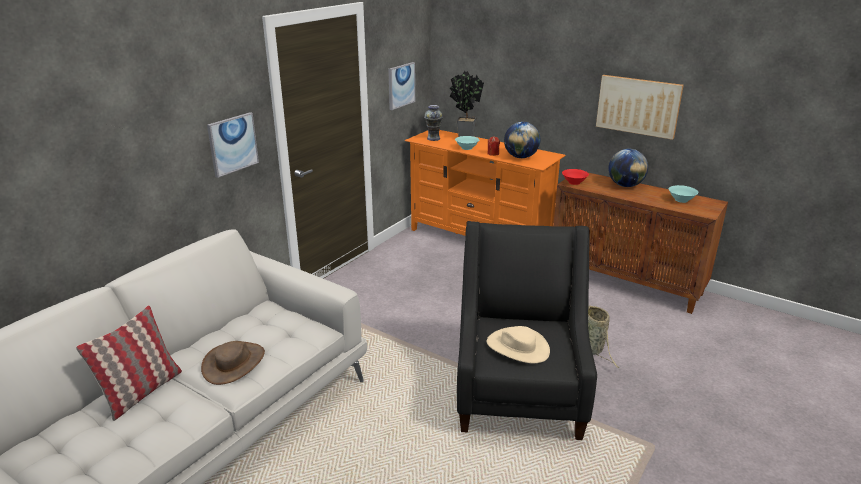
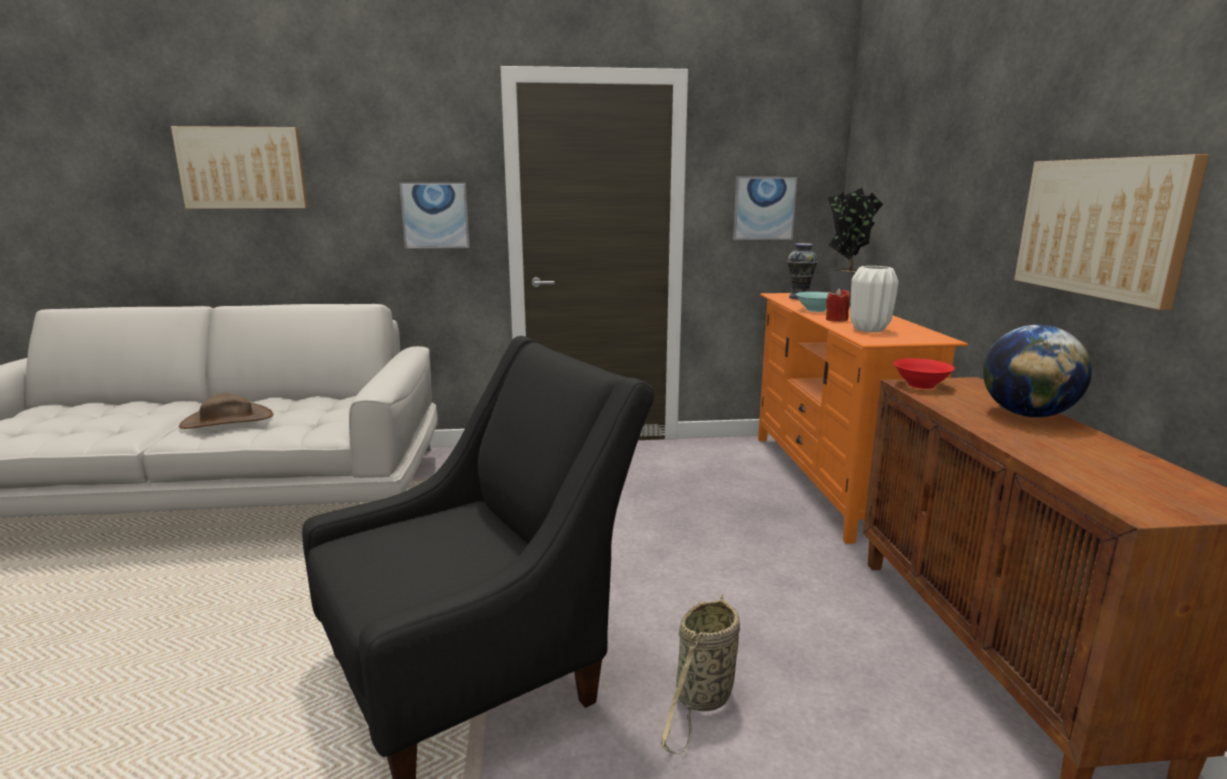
camera: 50 degrees right, 10 degrees down
(79, 147) = (242, 168): none -> picture
(141, 392) = (155, 410): pillow -> none
(517, 347) = (416, 549): beige hat -> none
(520, 157) = (869, 330): globe -> white vase
(681, 200) = (1123, 469): turquoise bowl -> none

